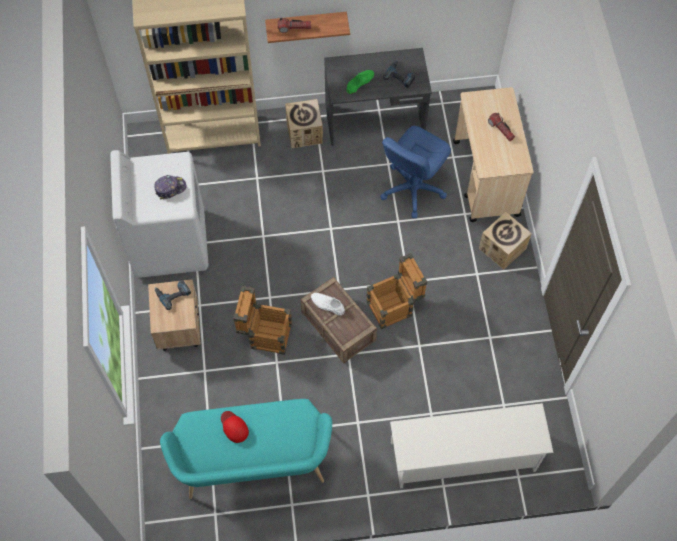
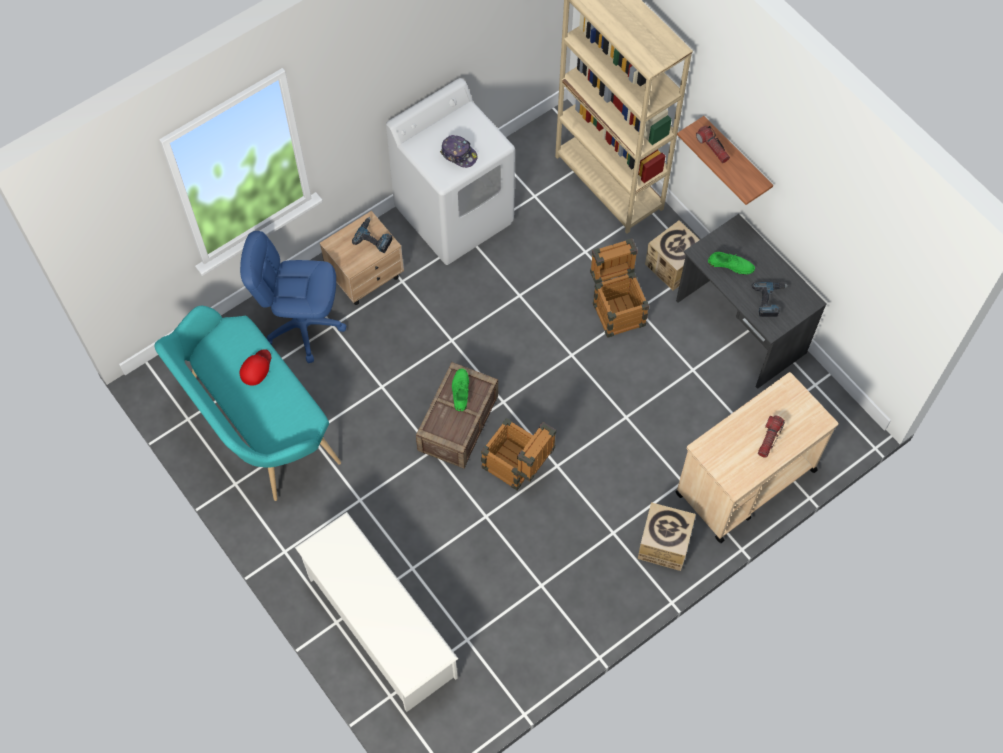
camera: 60 degrees right, 0 degrees up
(265, 334) = (406, 359): crate -> crate (616, 308)
(327, 305) = (460, 390): white shoe -> green shoe
(412, 189) = (677, 411): blue office chair -> blue office chair (303, 325)

